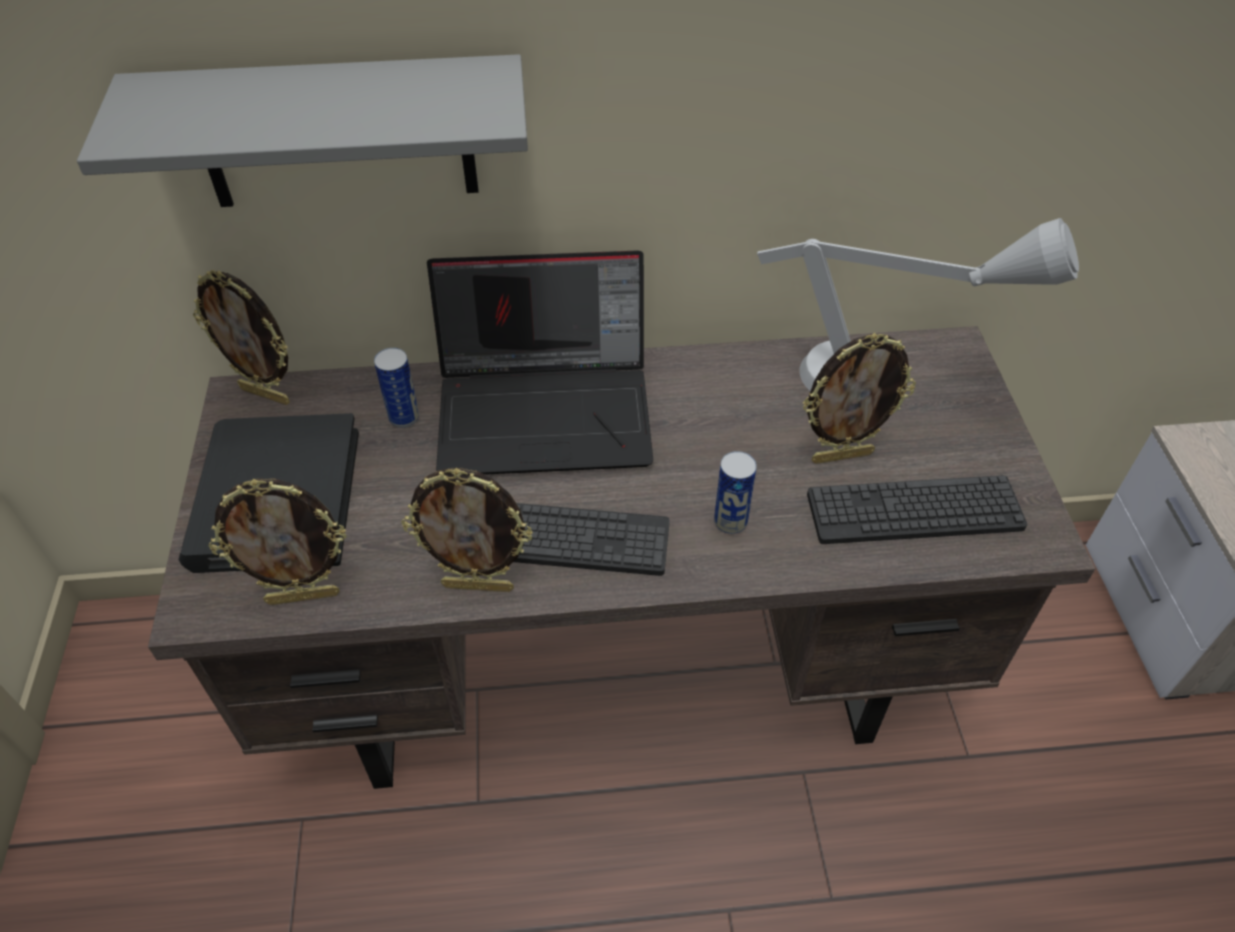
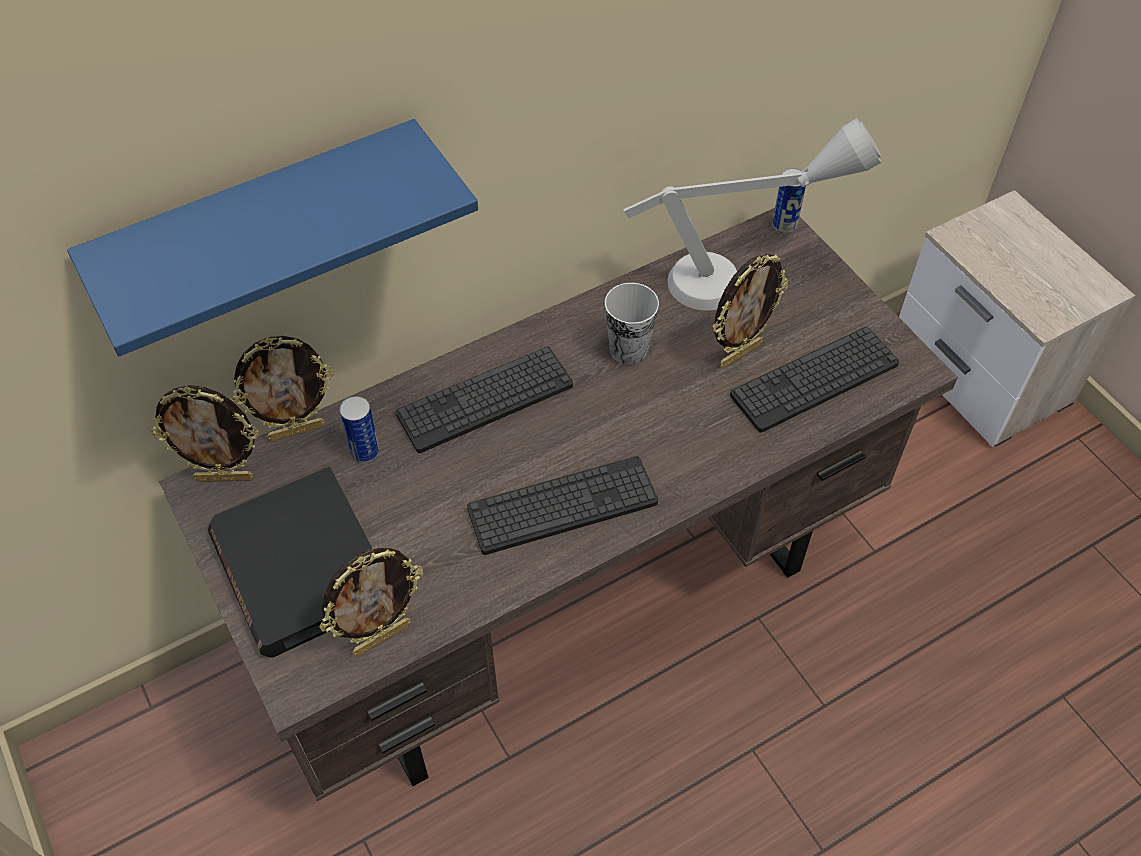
camera: 25 degrees left, 5 degrees up
(336, 133) = (263, 231): grey shelf -> blue shelf
(479, 585) = (520, 570): picture frame -> picture frame (297, 431)
(548, 410) = (485, 400): laptop -> keyboard
(722, 412) = (628, 349): none -> cup
(730, 521) = (684, 441): can -> can (784, 226)

